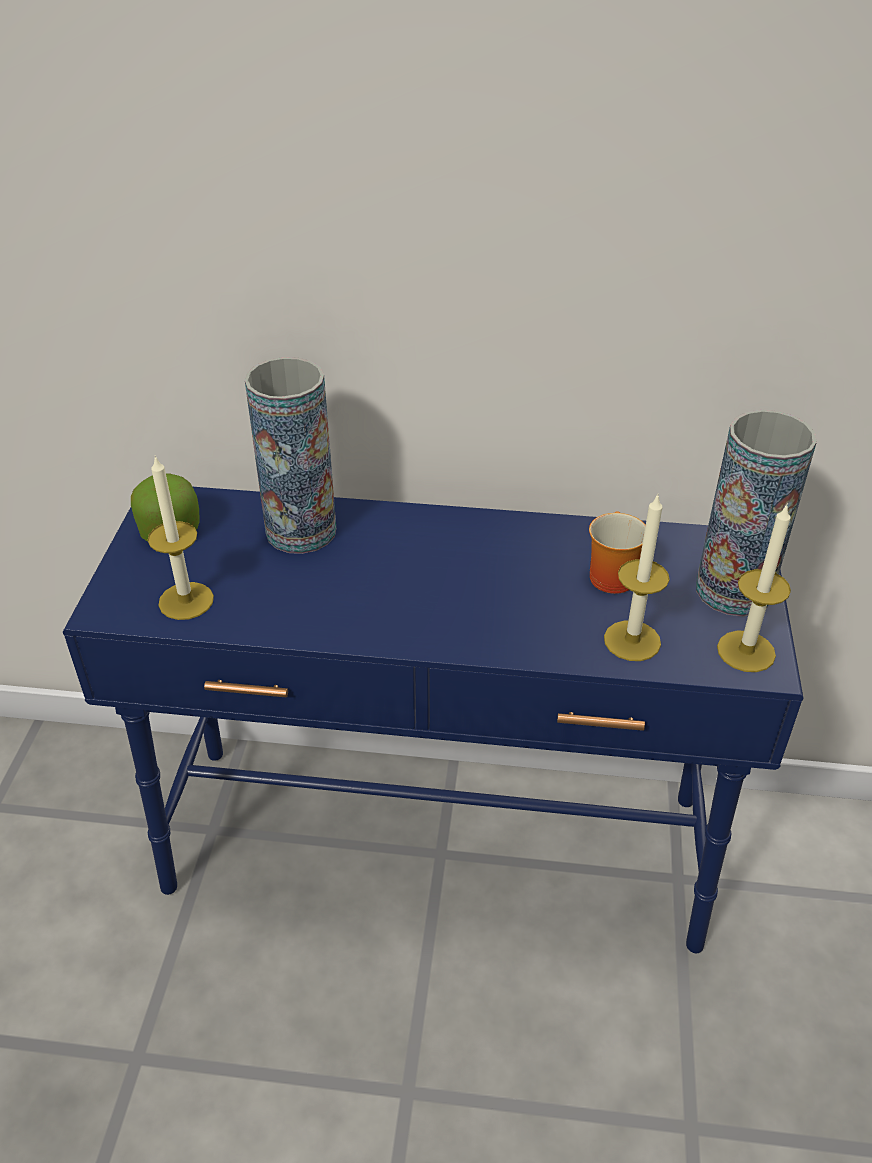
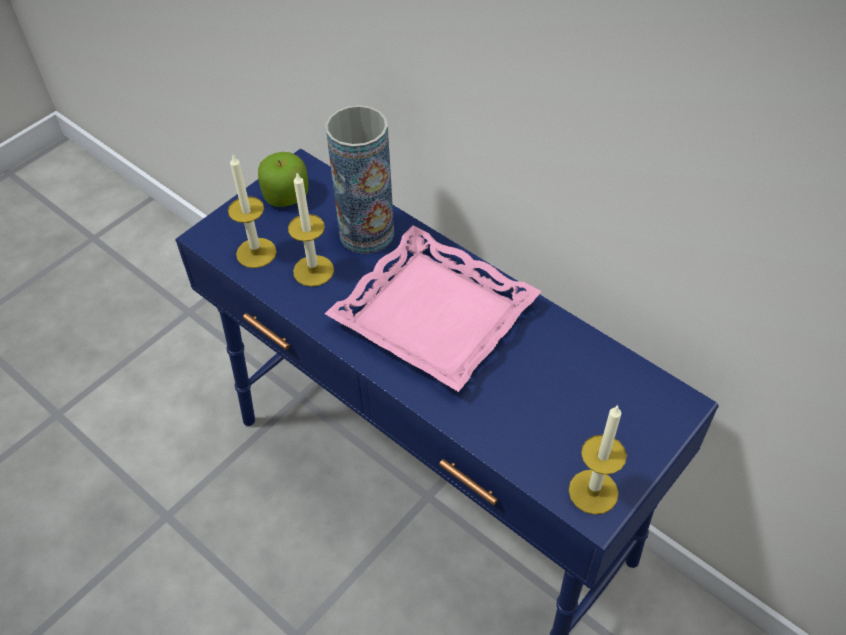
camera: 35 degrees right, 10 degrees up
(447, 572) = (435, 314): none -> pink tray
(608, 574) = (548, 374): mug -> none
(632, 641) = (516, 436): candle -> candle (313, 271)
(733, 590) = (632, 437): vase -> none

